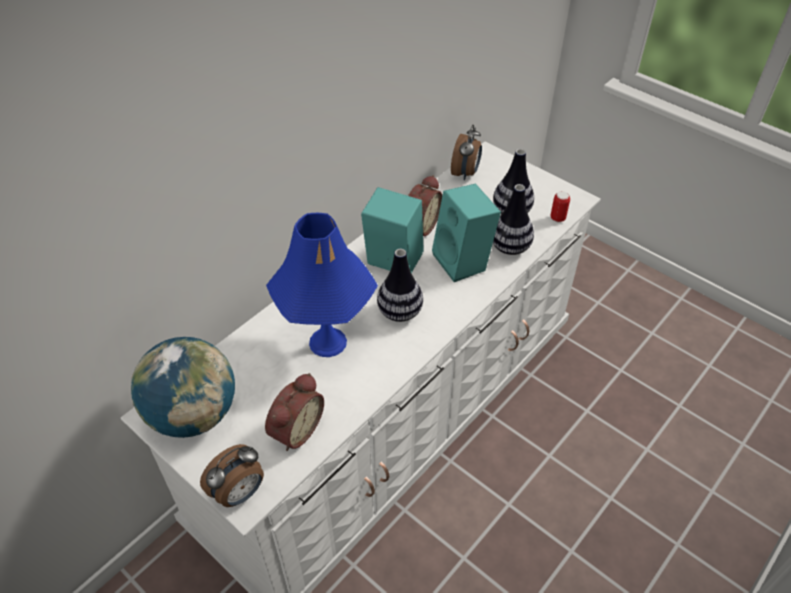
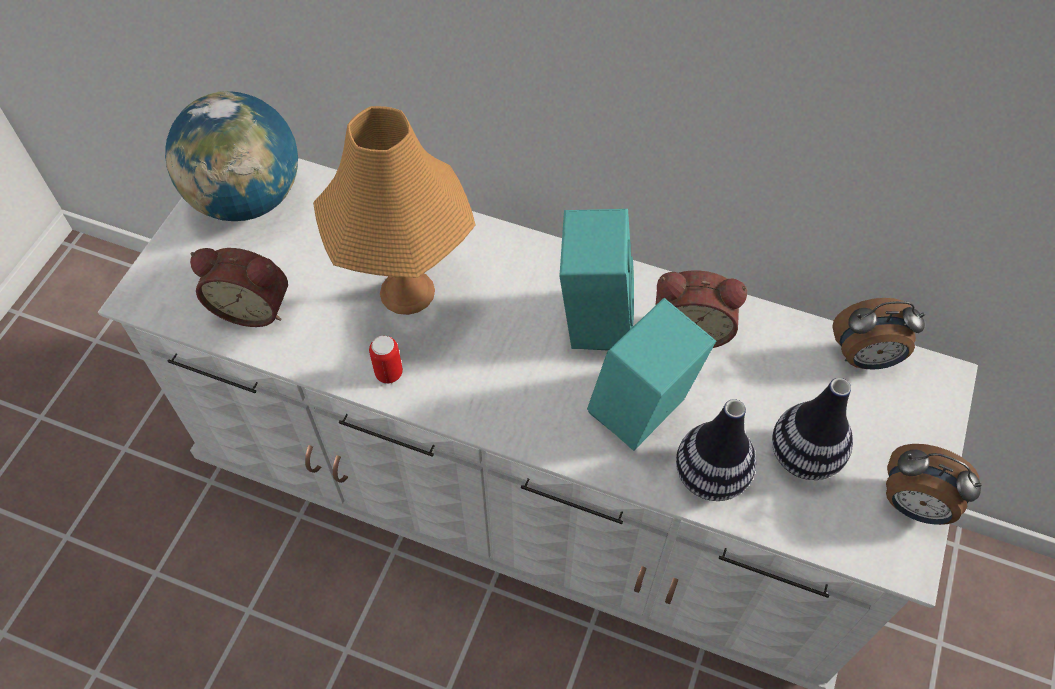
camera: 70 degrees right, 10 degrees up
(239, 493) = (150, 286): alarm clock -> alarm clock (914, 505)
(328, 342) = (407, 292): blue table lamp -> orange table lamp
(399, 312) = (496, 359): vase -> none
(557, 218) = (829, 537): can -> can (389, 373)

